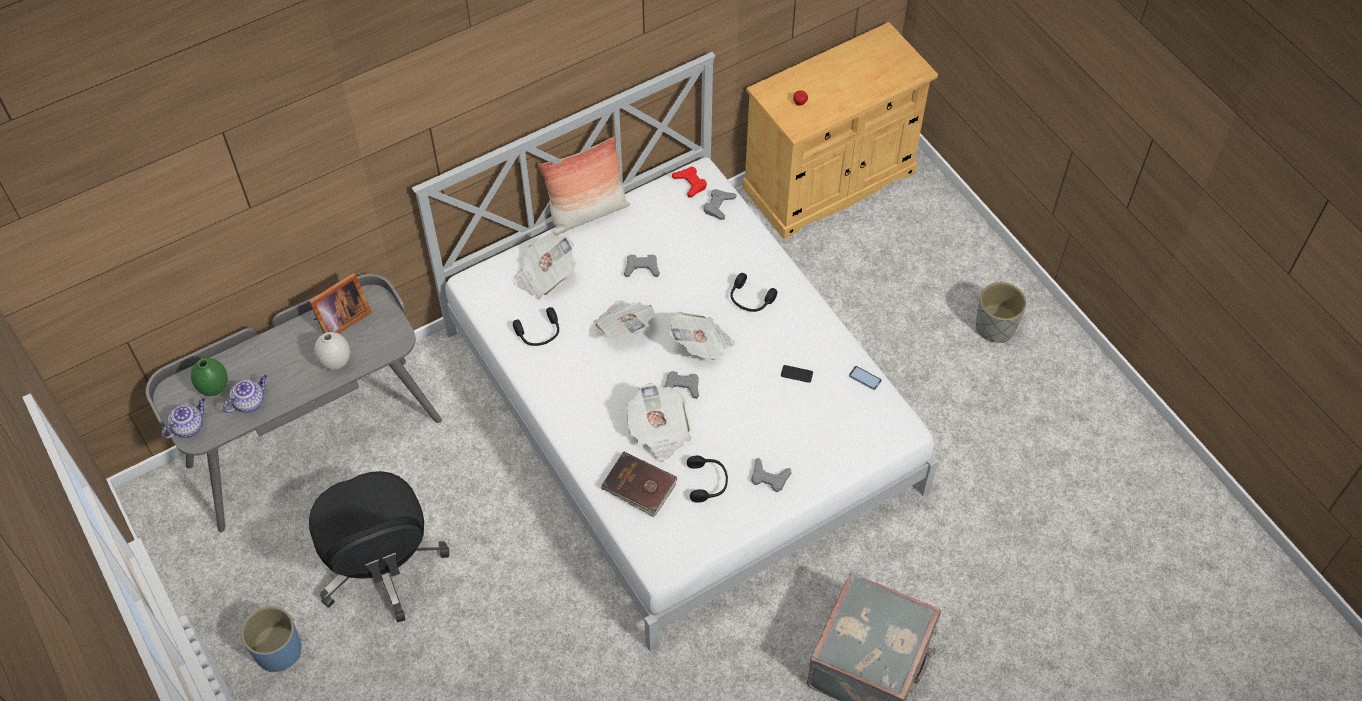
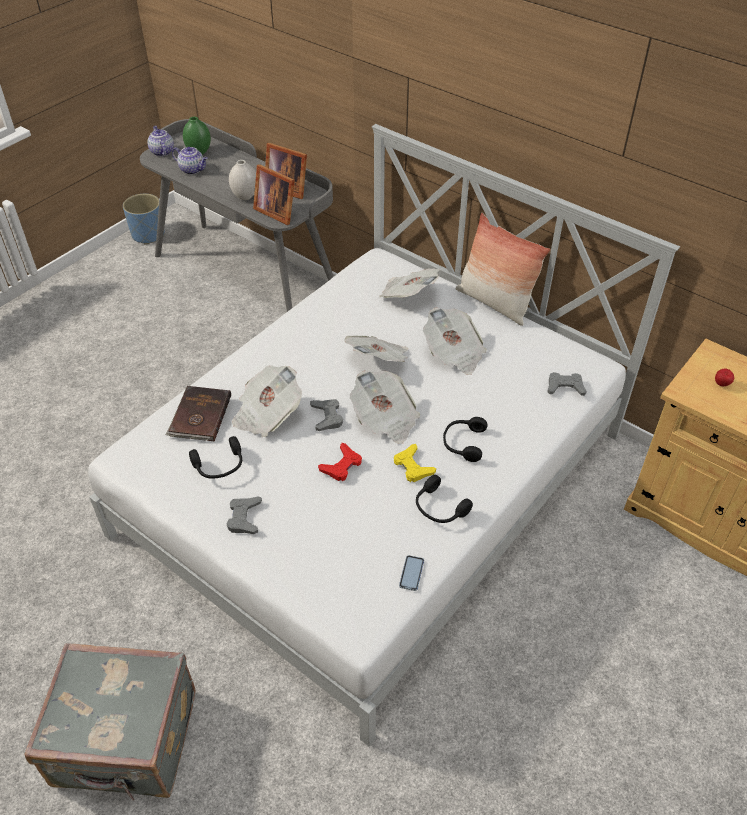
camera: 70 degrees right, 10 degrees down
(189, 427) = (161, 151): teapot -> teapot turned 135 degrees counterclockwise
(278, 650) = (64, 312): blue planter -> blue planter (148, 235)
(381, 340) = (276, 211): none -> picture frame
(381, 565) = (149, 341): black office chair -> none
(539, 333) = (344, 309): black headphones -> black headphones (439, 508)
(641, 268) = (454, 353): grey game controller -> newspaper
(690, 183) = (578, 360): red game controller -> red game controller (341, 466)
(762, 343) = (413, 467): none -> yellow game controller
(796, 374) = (387, 507): phone -> none
(995, 327) = (642, 764): grey planter -> none

